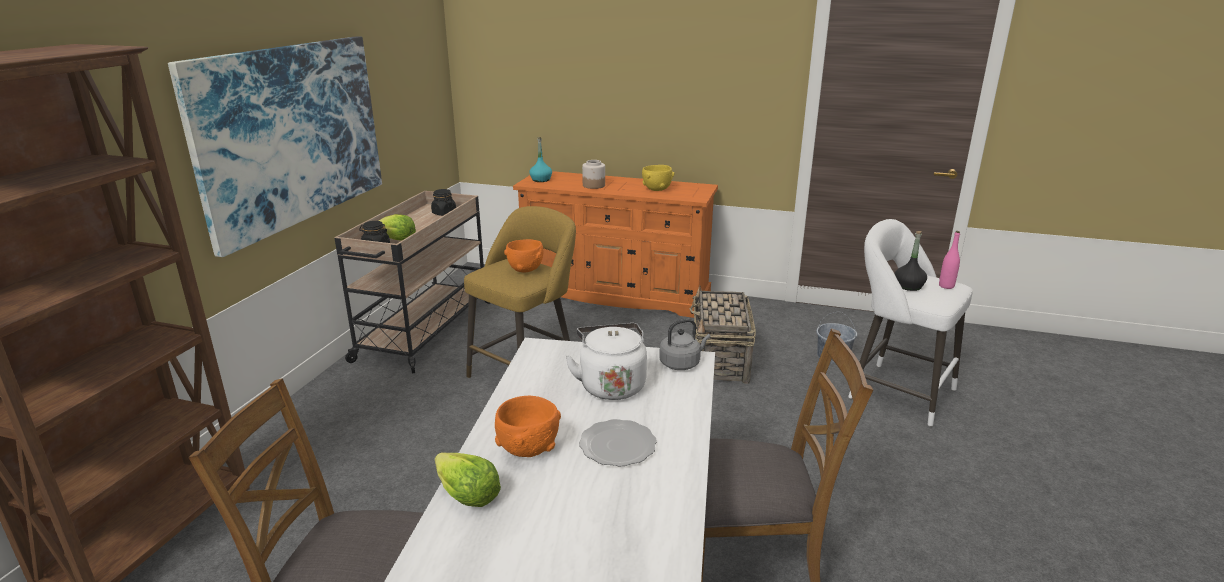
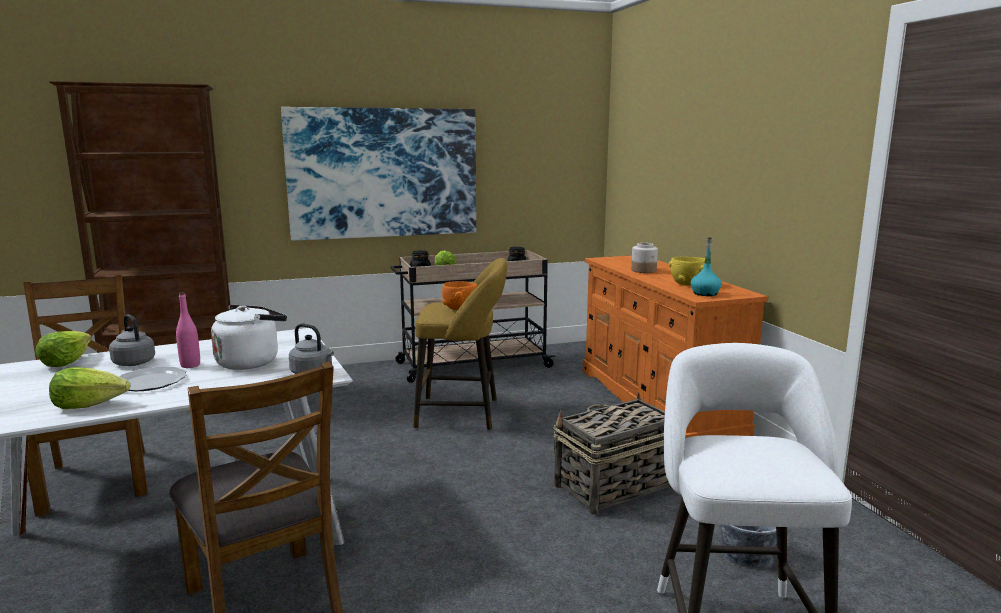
camera: 55 degrees right, 10 degrees down
(528, 449) = (133, 362): orange bowl -> grey kettle
(541, 180) = (617, 259): turquoise bottle -> turquoise bottle (705, 293)
(661, 486) = (90, 405): none -> lettuce
(908, 286) = (730, 447): black bottle -> none
(946, 286) = (786, 471): pink bottle -> pink bottle (190, 365)

